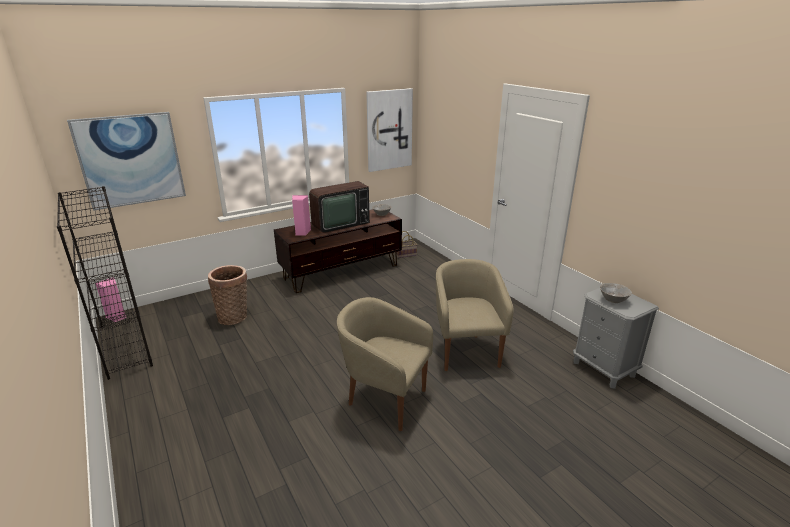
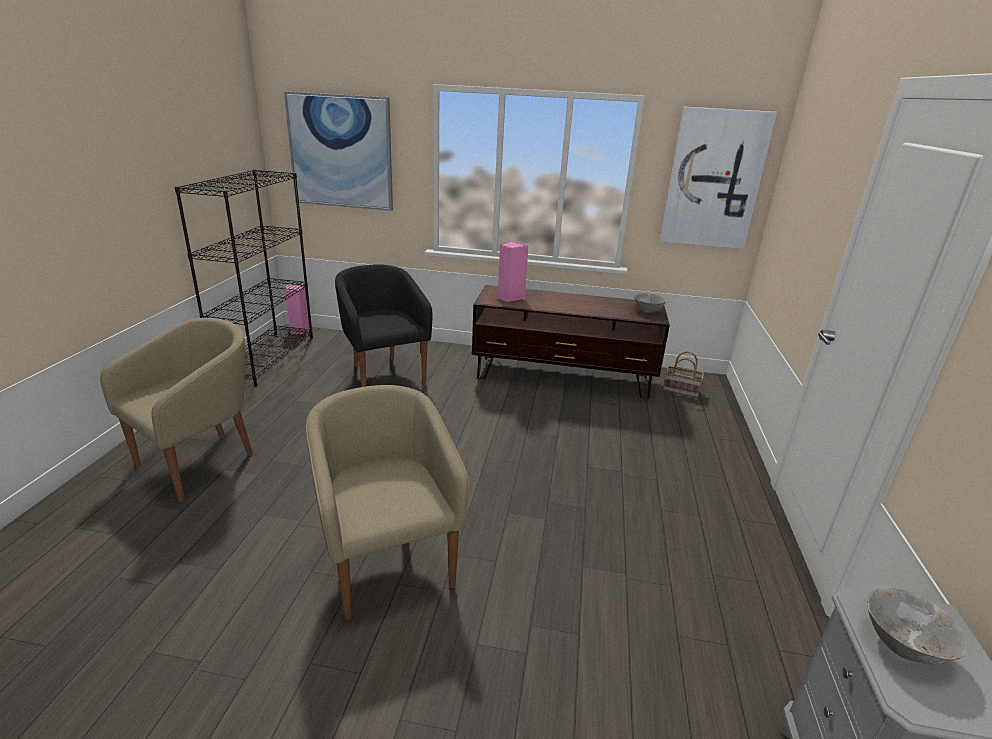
camera: 40 degrees right, 0 degrees up
(234, 316) = (383, 374): basket -> black armchair
(338, 223) = (571, 302): television -> none
(466, 351) = (591, 570): beige armchair -> beige armchair (201, 462)

